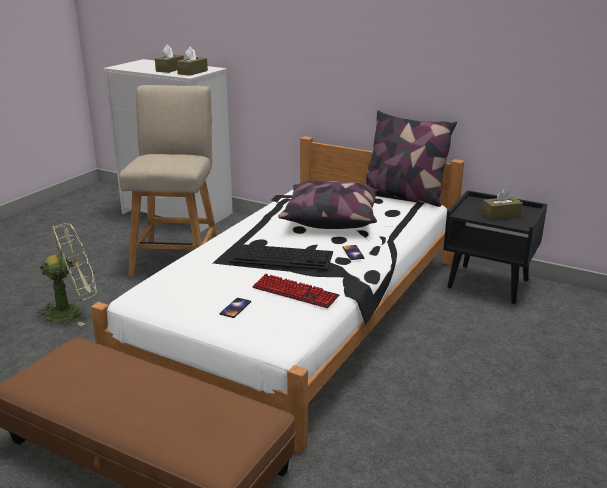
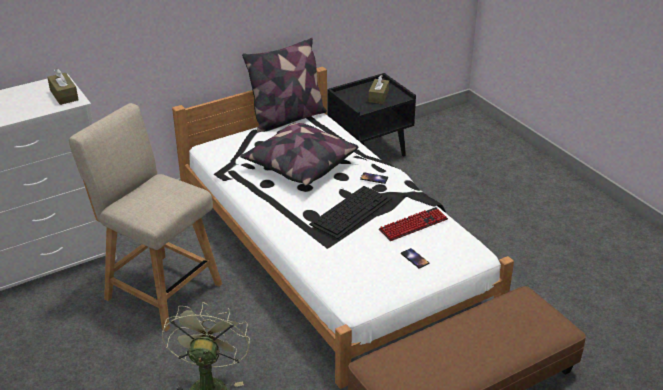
camera: 60 degrees left, 10 degrees up
(170, 69) = (28, 103): brown tissue box -> none

